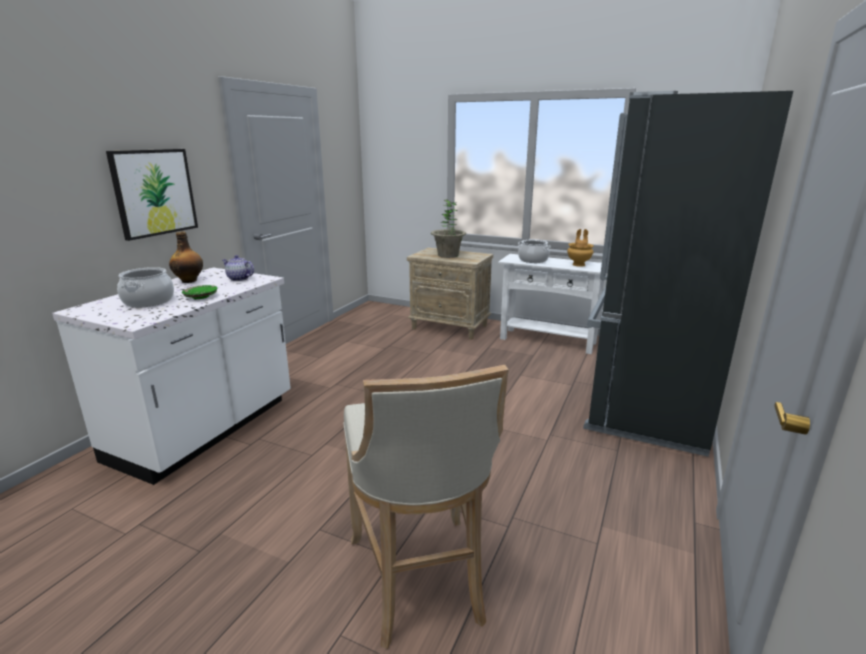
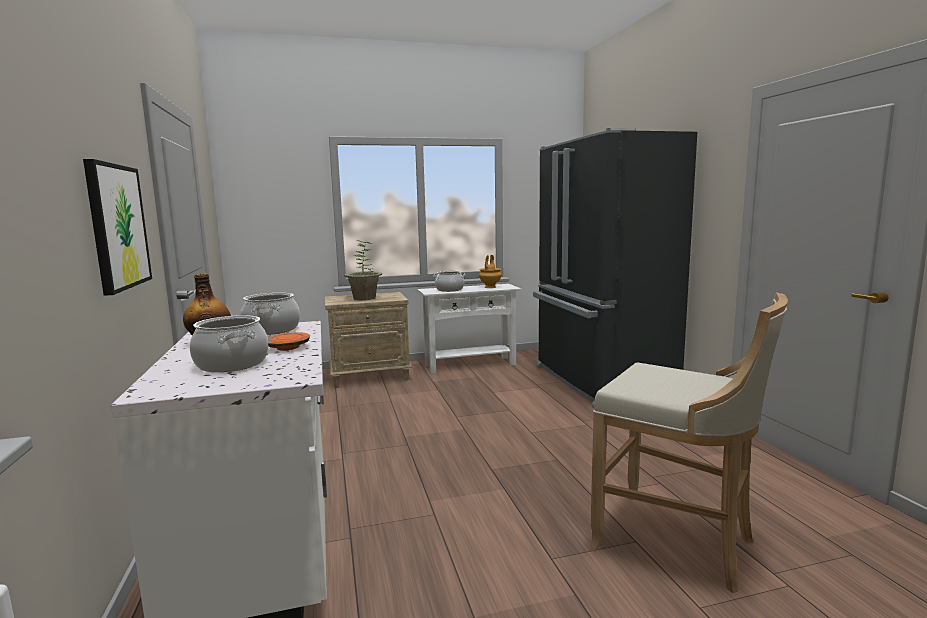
camera: 40 degrees left, 10 degrees down
(200, 297) = (288, 348): green plate -> orange plate
(239, 279) = (272, 330): teapot -> cooking pot

